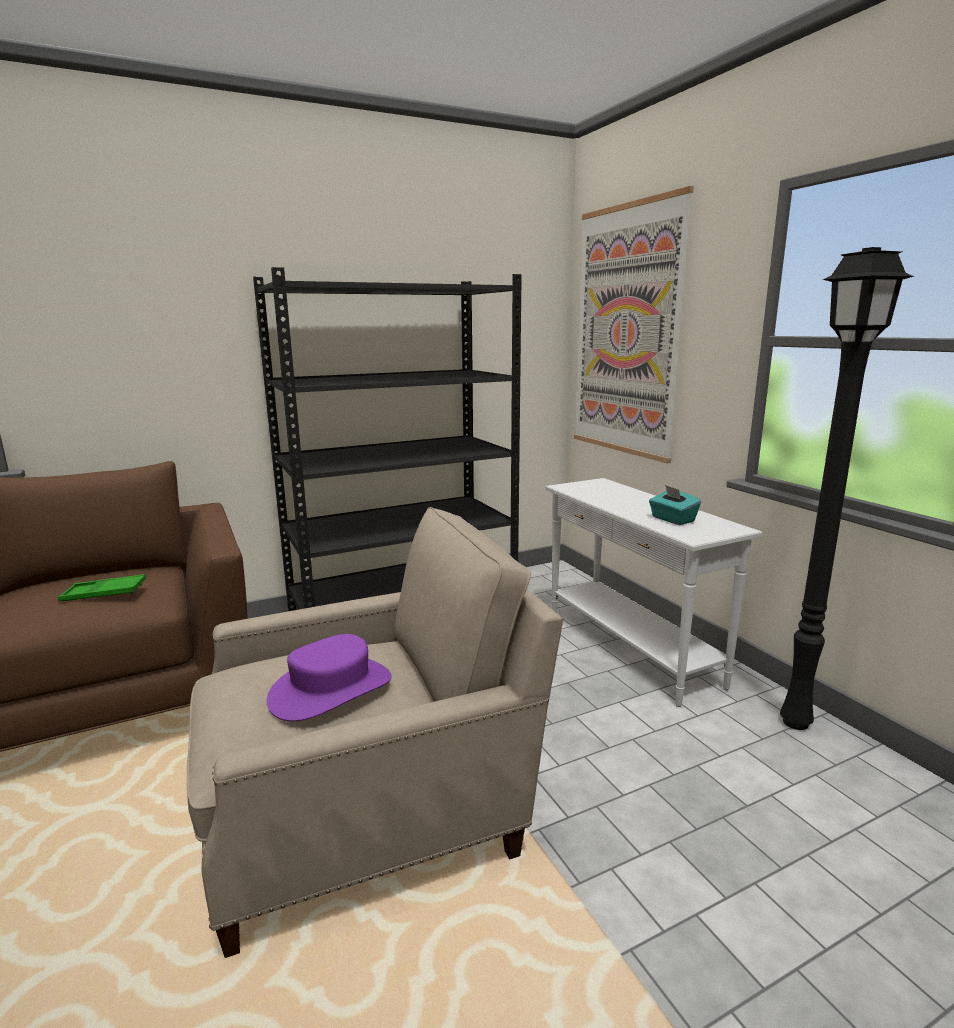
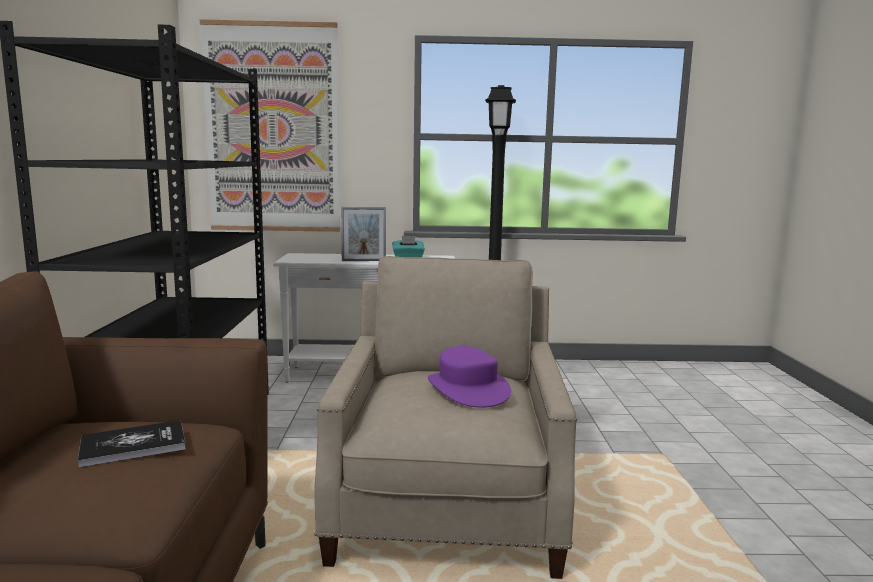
camera: 65 degrees left, 5 degrees down
(104, 594) = (133, 445): green tray -> book
(621, 506) = (363, 260): none -> picture frame

